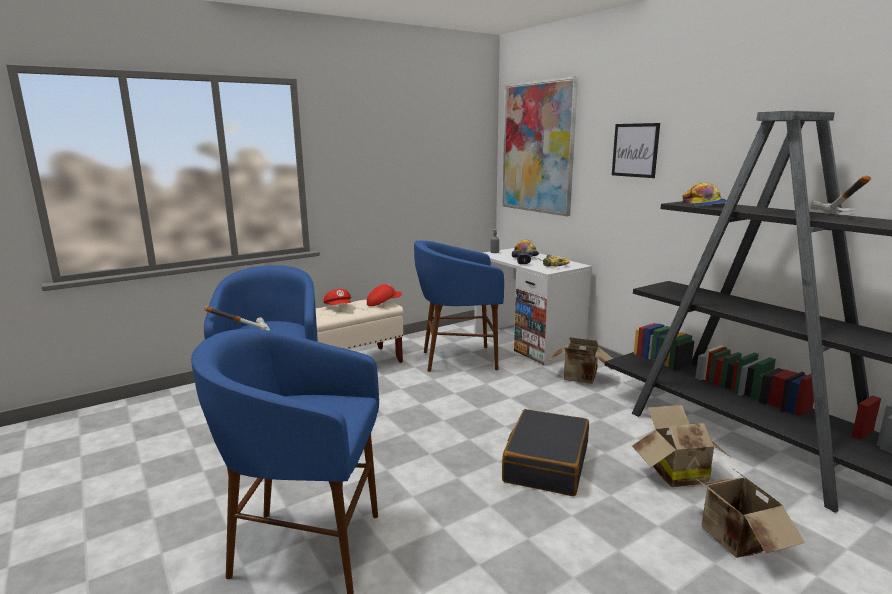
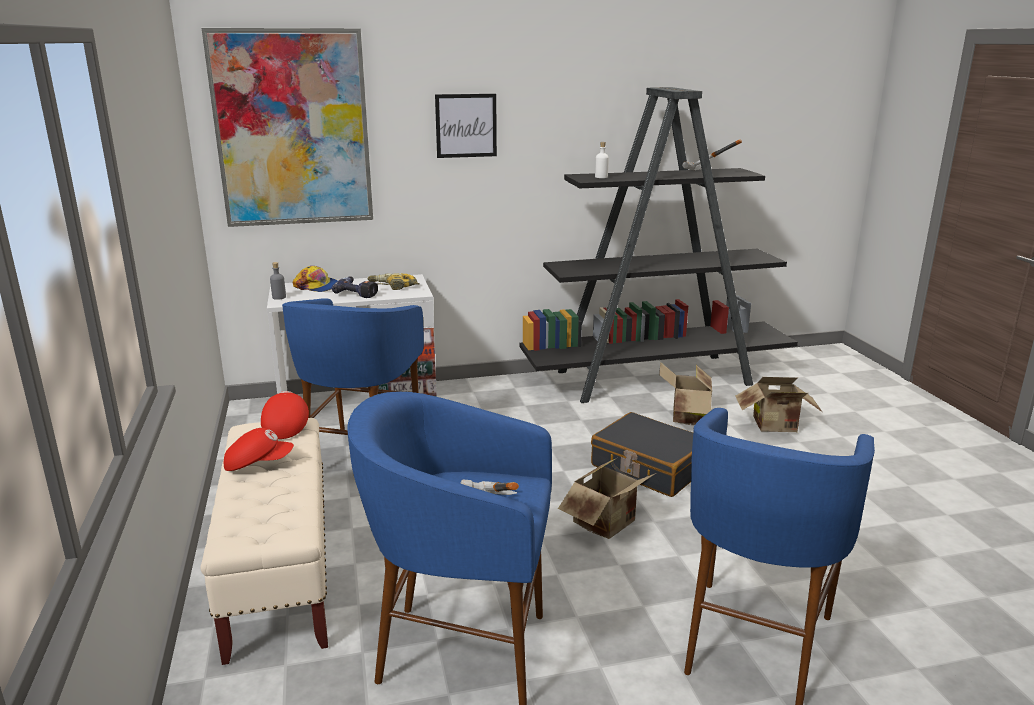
camera: 70 degrees left, 5 degrees up
(580, 379) = (488, 404): cardboard box -> cardboard box (609, 524)
(704, 204) = (601, 177): cap -> white bottle

